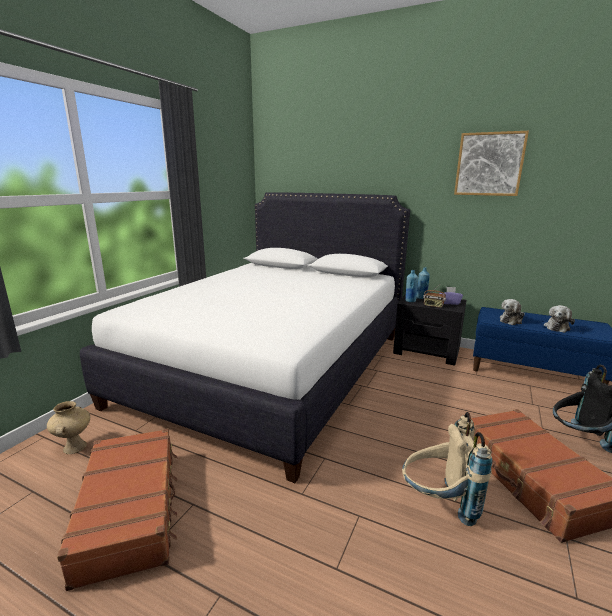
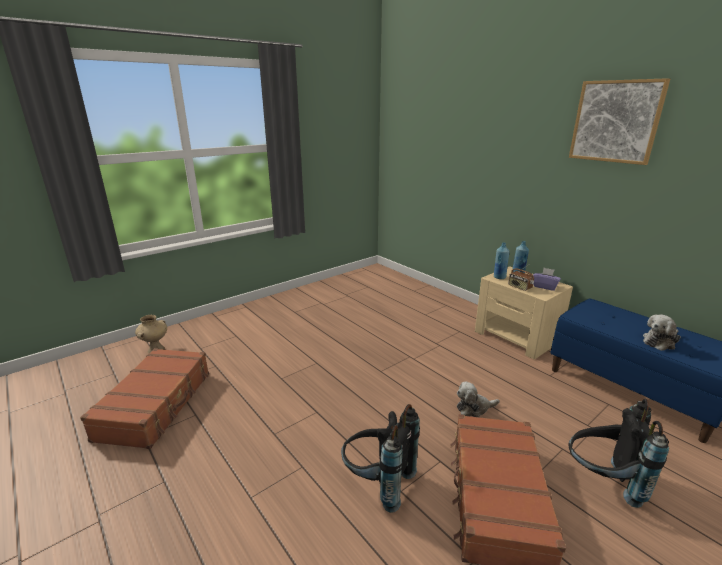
camera: 25 degrees right, 5 degrees up
(273, 366) = (343, 319): white bed -> none
(427, 351) = (517, 336): black nightstand -> beige nightstand
(438, 504) = (377, 483): beige backpack -> black backpack
(511, 320) = (605, 322): plush toy -> plush toy (474, 408)

